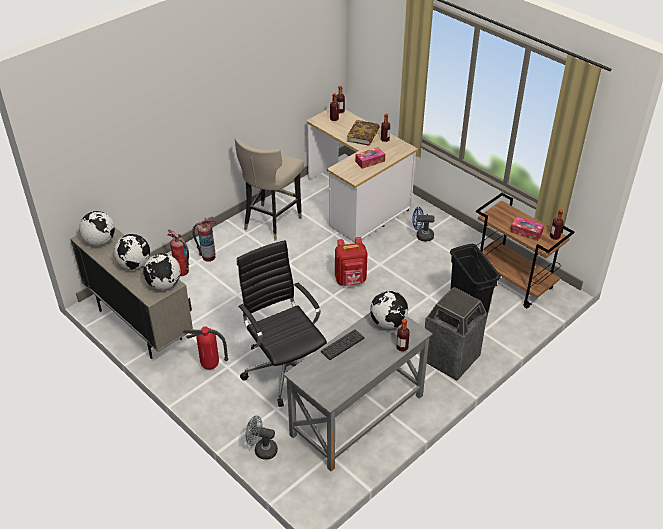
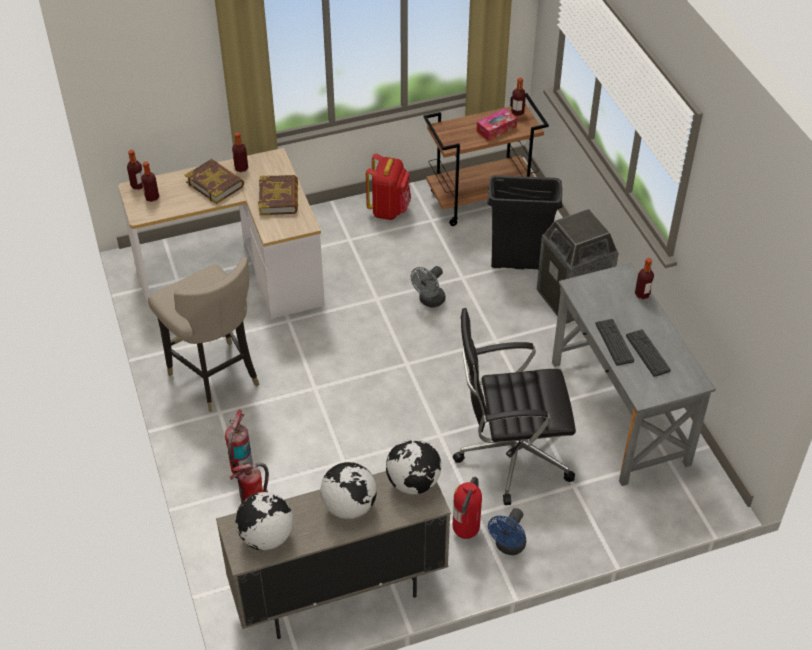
camera: 65 degrees left, 5 degrees up
(262, 449) = (632, 520): grey fan -> grey fan (429, 301)
(343, 365) = (647, 353): none -> keyboard
(350, 280) = (390, 337): red backpack -> red backpack (389, 210)
(370, 161) = (279, 198): tissue box -> book
(388, 323) = (597, 291): globe -> none
(421, 236) = (351, 241): blue fan -> blue fan (508, 547)

